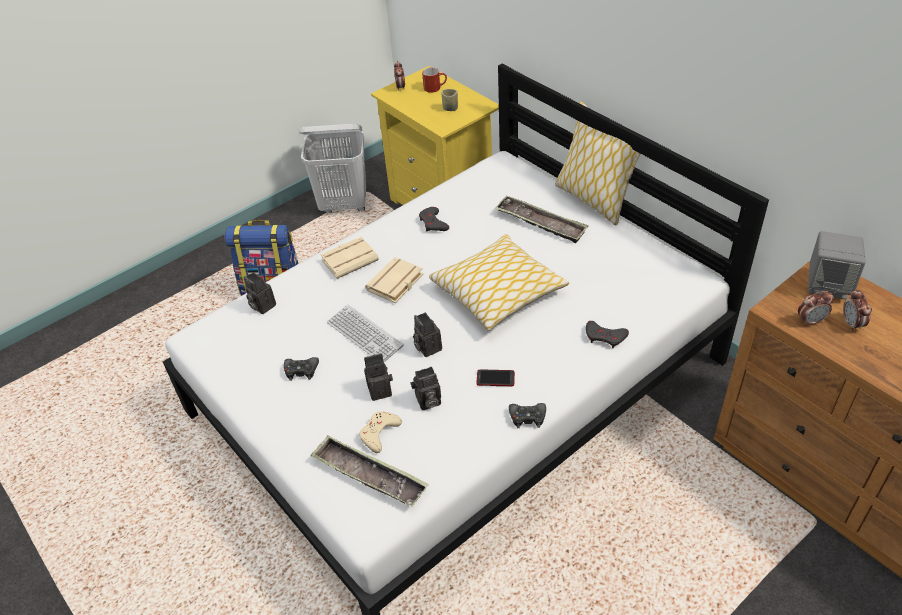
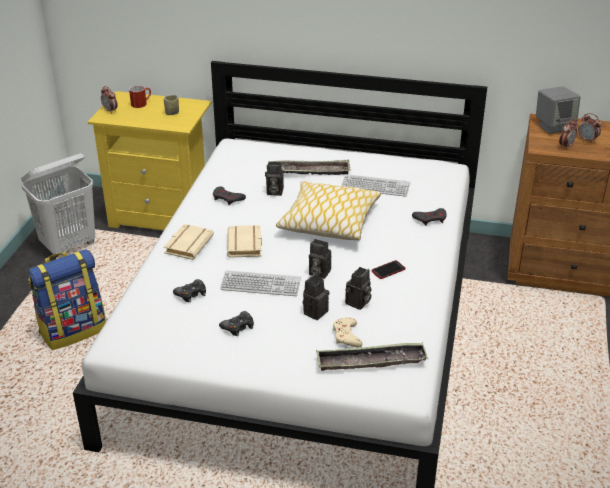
camera: 40 degrees left, 10 degrees down
(261, 306) = (149, 301): camera -> camera (273, 192)
(527, 417) = (435, 282): black game controller -> black game controller (191, 294)
(586, 270) = (375, 186): none -> keyboard
(594, 199) = (329, 146): pillow -> none

